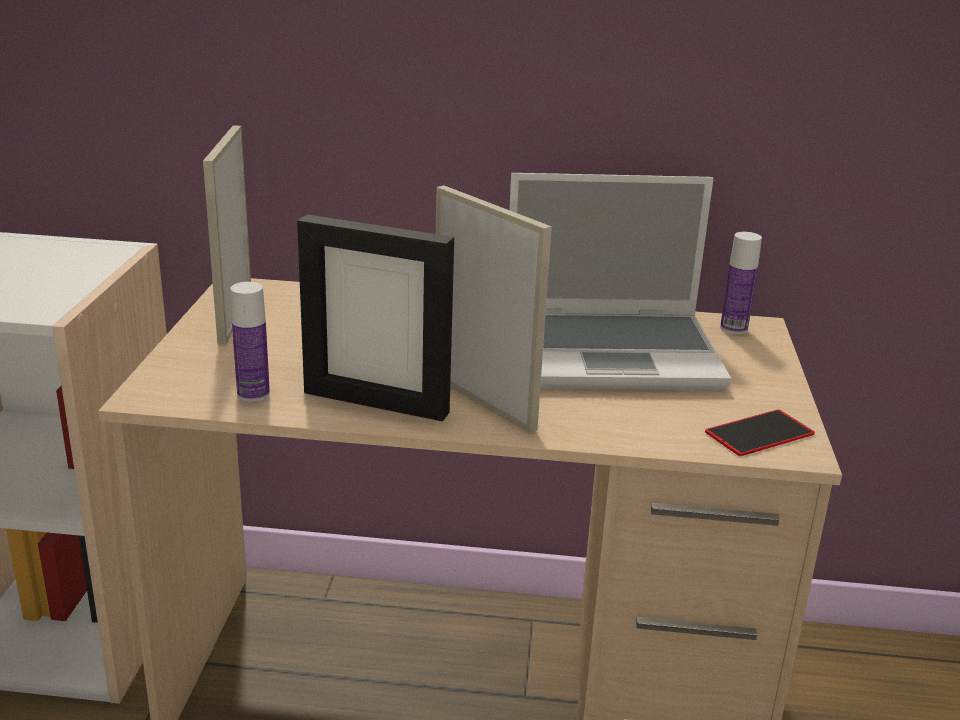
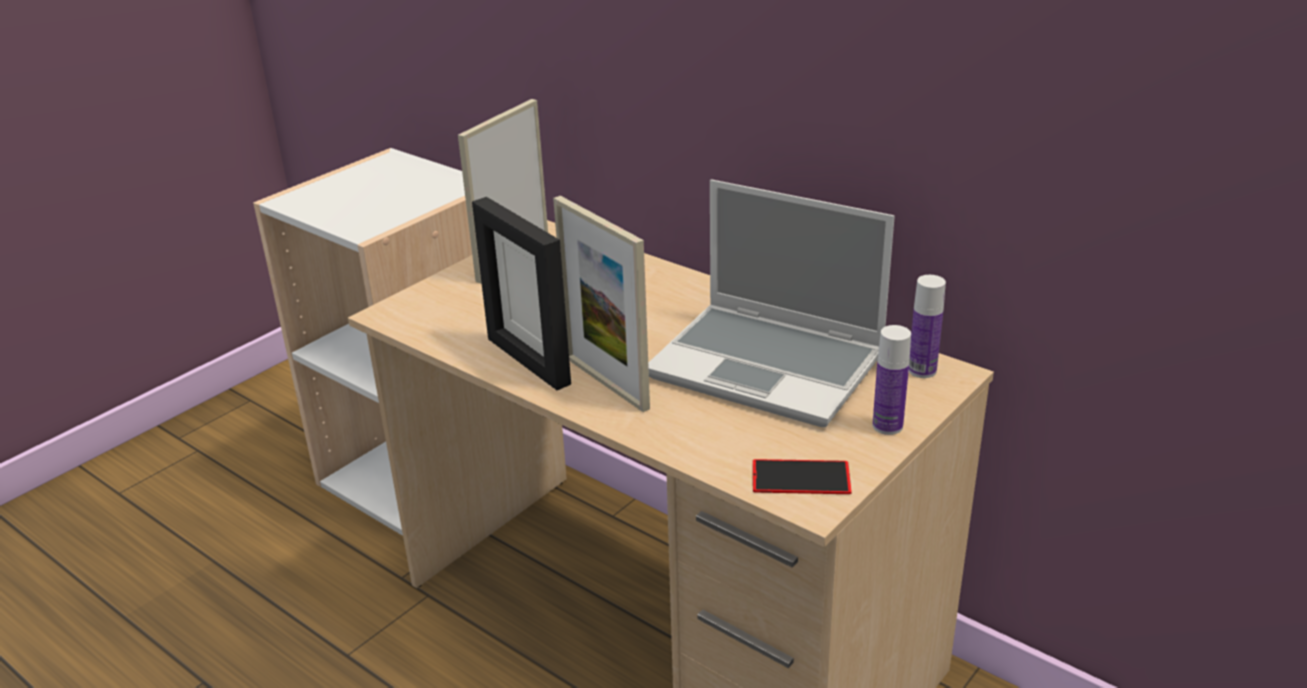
camera: 35 degrees right, 5 degrees up
(253, 394) = (453, 331): bottle -> bottle (887, 426)
(482, 402) = (606, 383): picture frame -> picture frame turned 150 degrees clockwise

